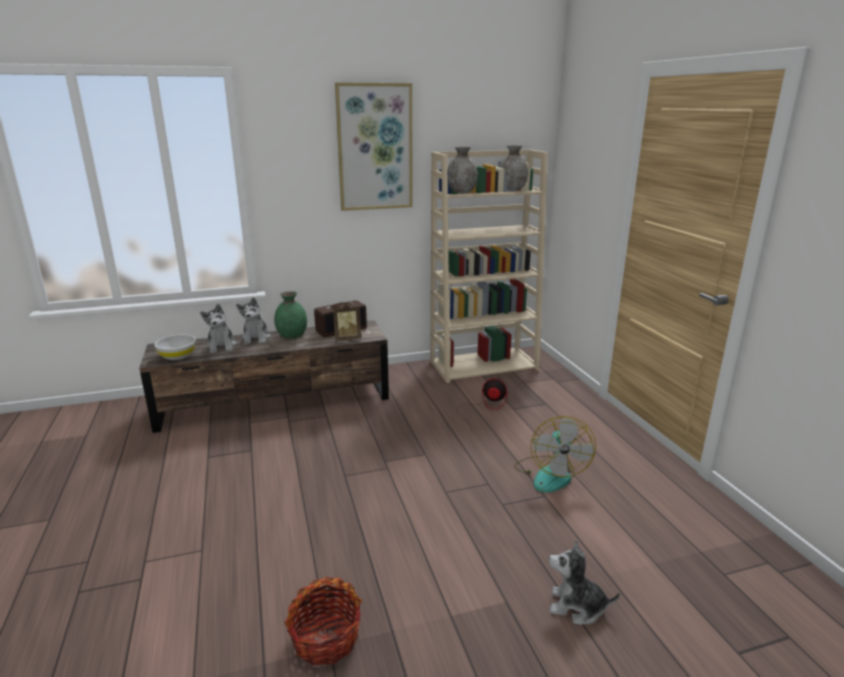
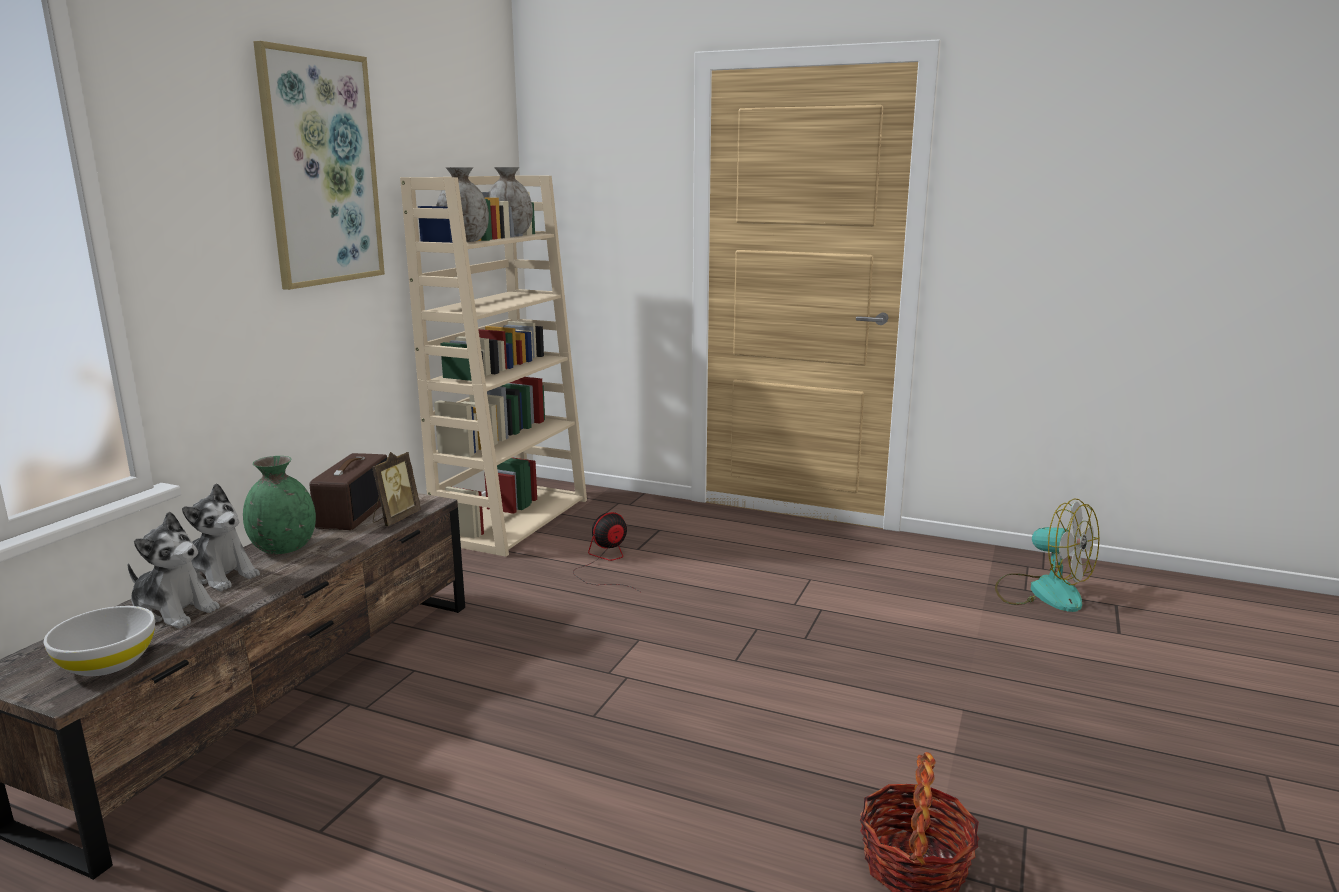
camera: 50 degrees left, 5 degrees down
(550, 474) = (789, 589): fan -> fan (1042, 592)
(576, 607) = (1005, 675): plush toy -> none

